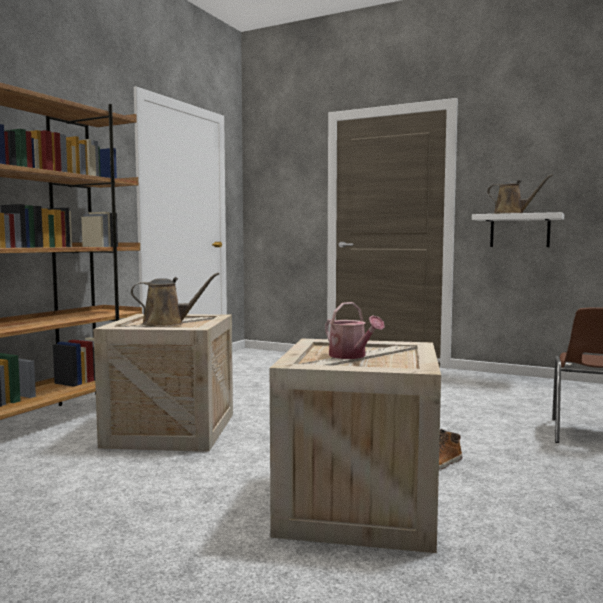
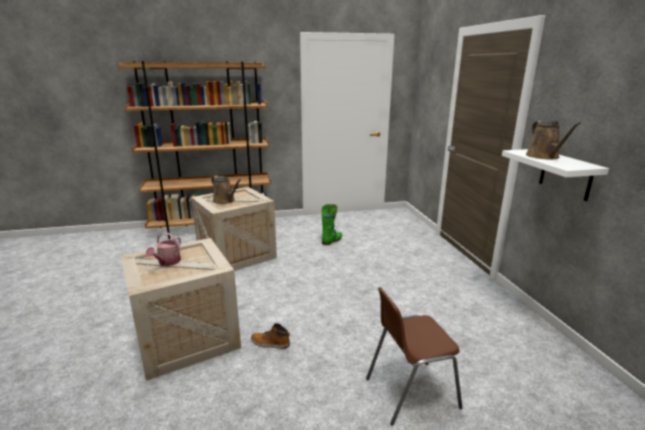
camera: 50 degrees right, 15 degrees up
(252, 386) = (332, 241): none -> green boot

